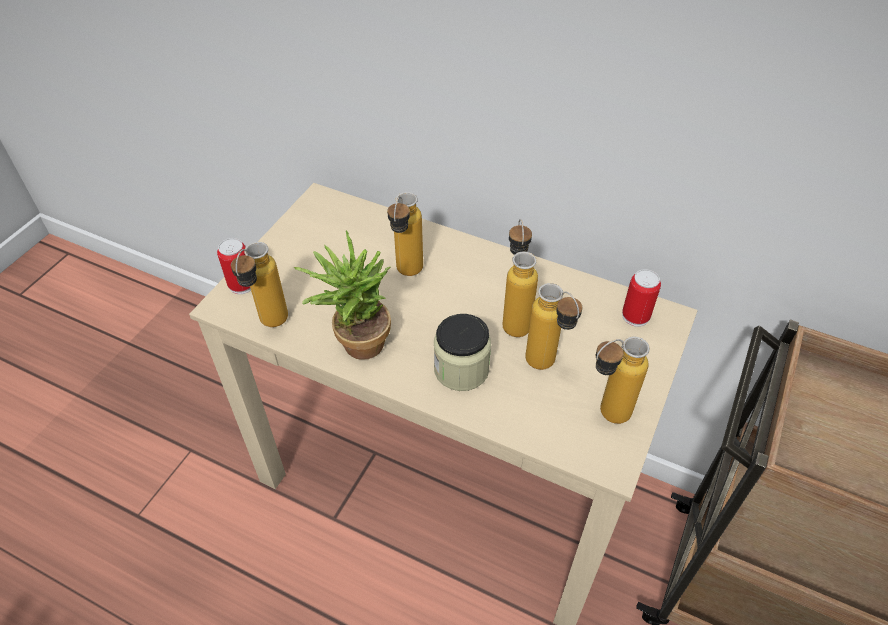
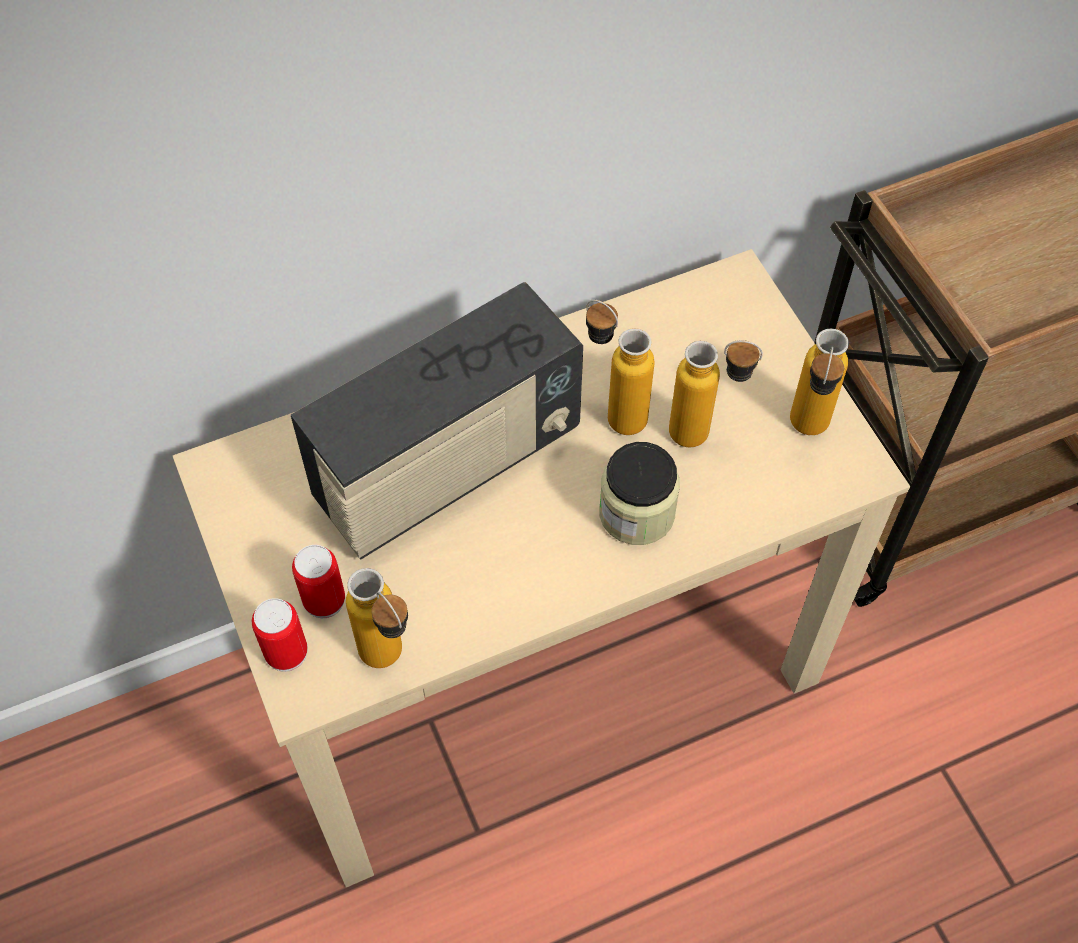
camera: 50 degrees left, 10 degrees up
(355, 342) = (502, 589): potted plant -> none
(406, 275) = (448, 467): bottle -> radio
(635, 316) = (712, 306): can -> can (324, 600)

